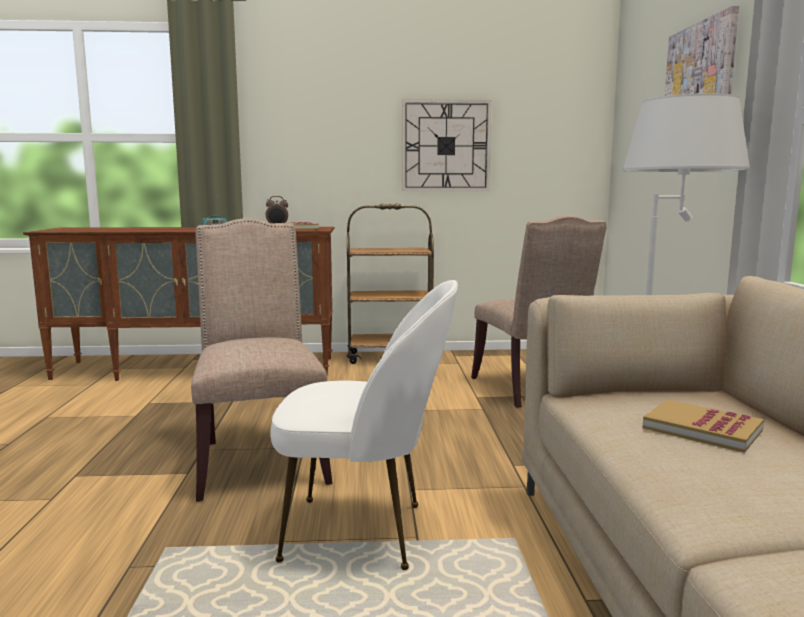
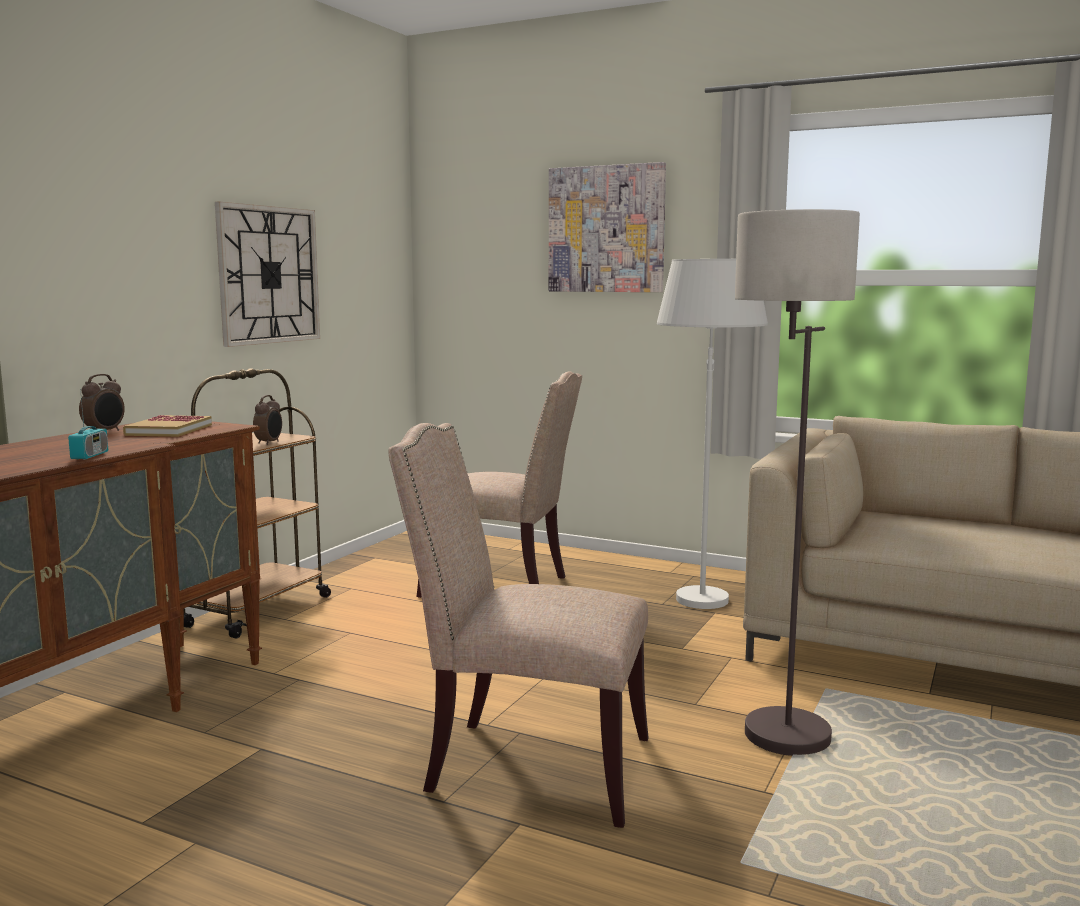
camera: 60 degrees left, 0 degrees up
(367, 534) = (777, 745): white chair -> grey floor lamp
(395, 251) = (269, 443): none -> alarm clock
(702, 429) = (953, 532): book -> none

